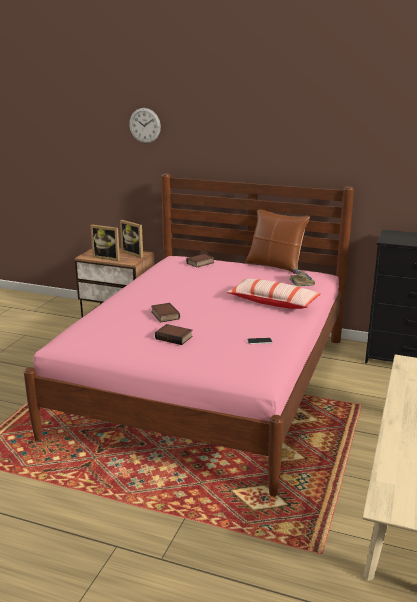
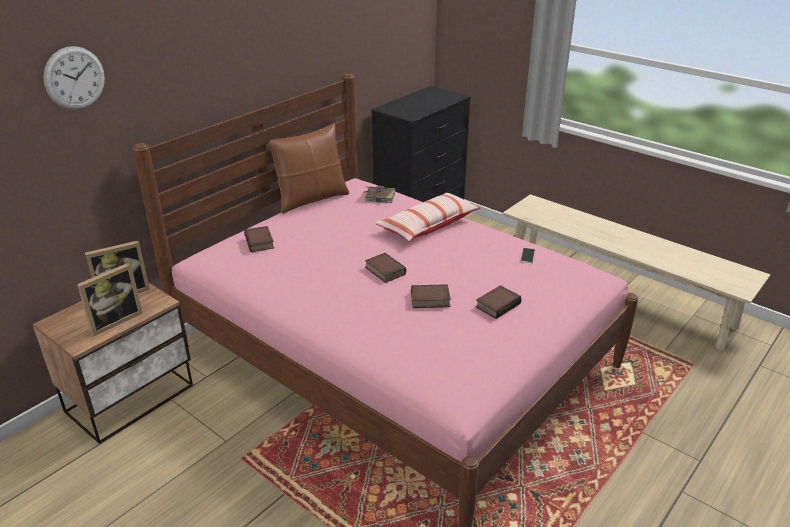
camera: 70 degrees left, 10 degrees up
(192, 298) = (384, 271): none -> book

